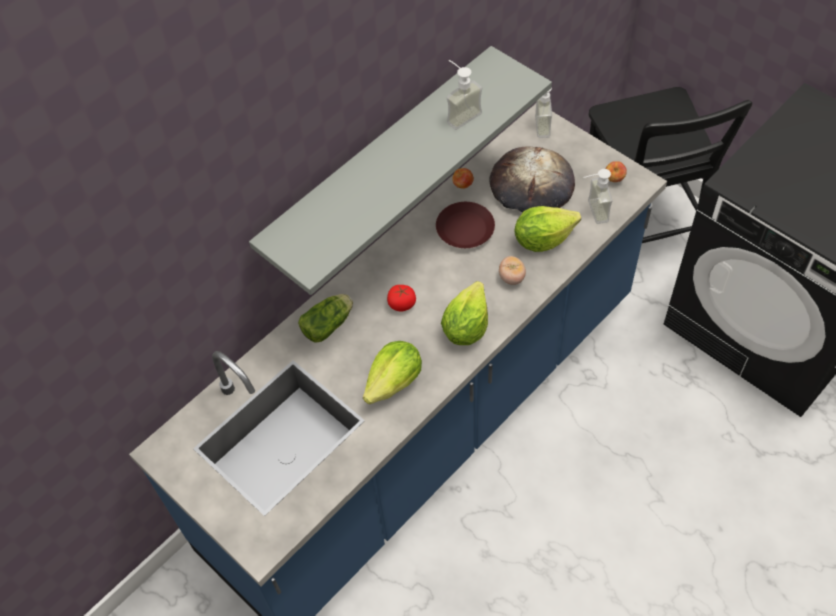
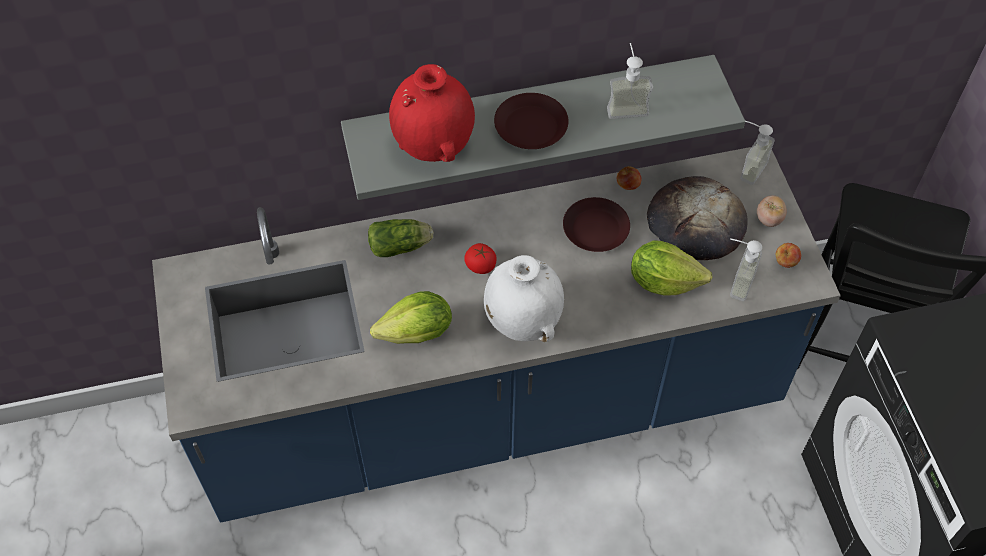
camera: 30 degrees right, 0 degrees up
(341, 221) = (434, 147): none -> red vase
(402, 167) = (530, 127): none -> brown plate
(466, 327) = (522, 322): lettuce -> white vase
(511, 278) = (603, 301): tomato -> tomato (769, 219)

